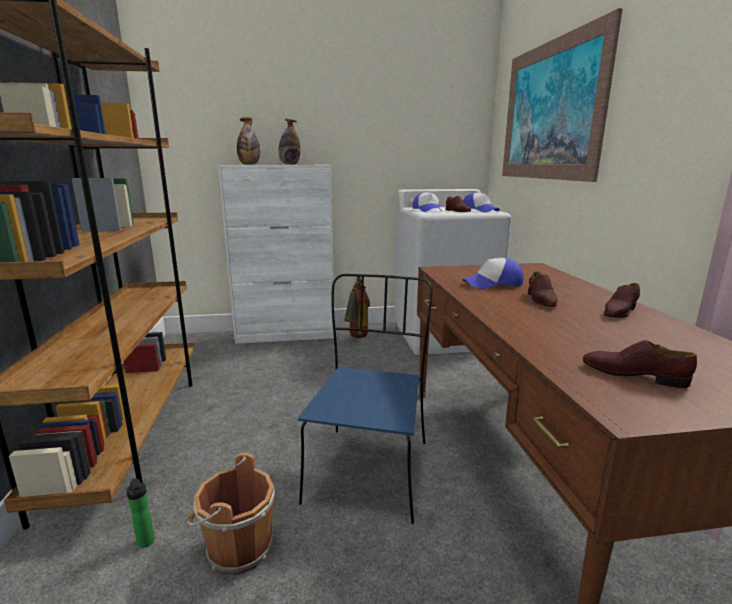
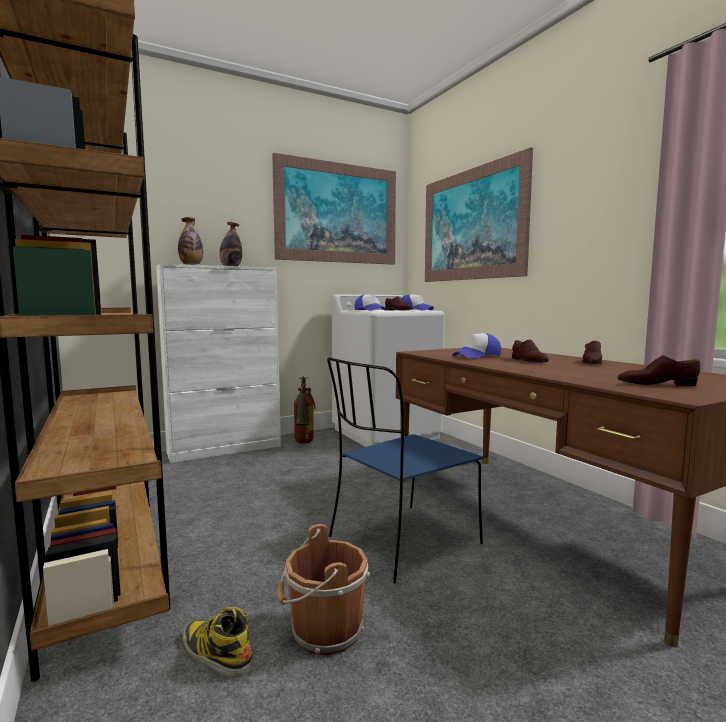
camera: 20 degrees left, 10 degrees down
(146, 543) = (216, 653): bottle -> boot
(369, 469) = (401, 542): blue chair -> blue chair turned 120 degrees counterclockwise
(409, 99) = (337, 213): none -> picture

